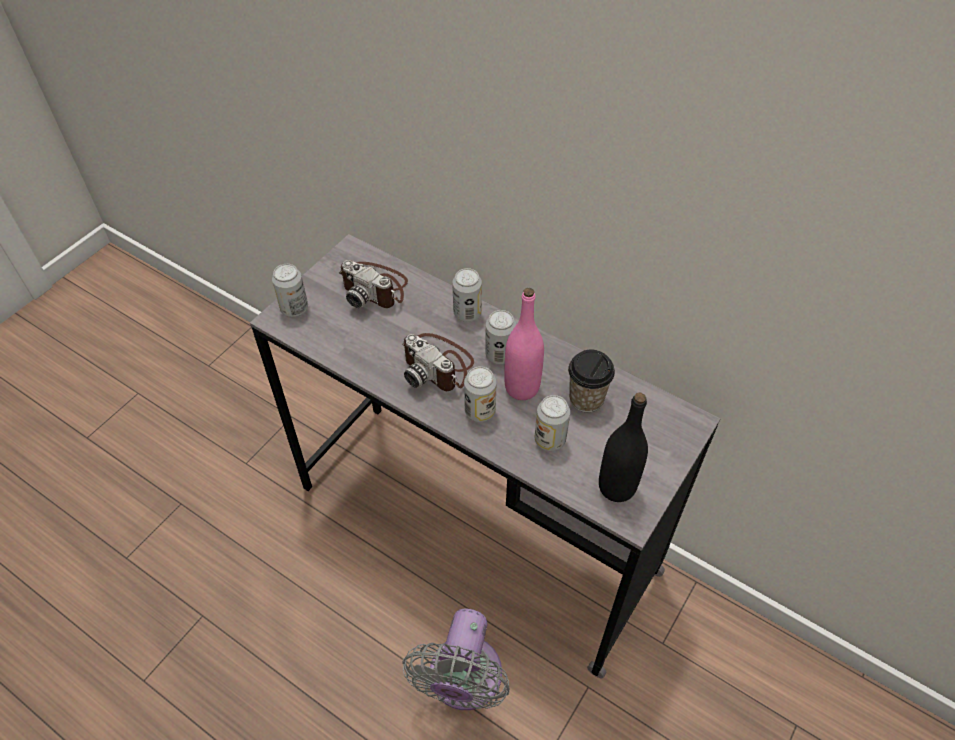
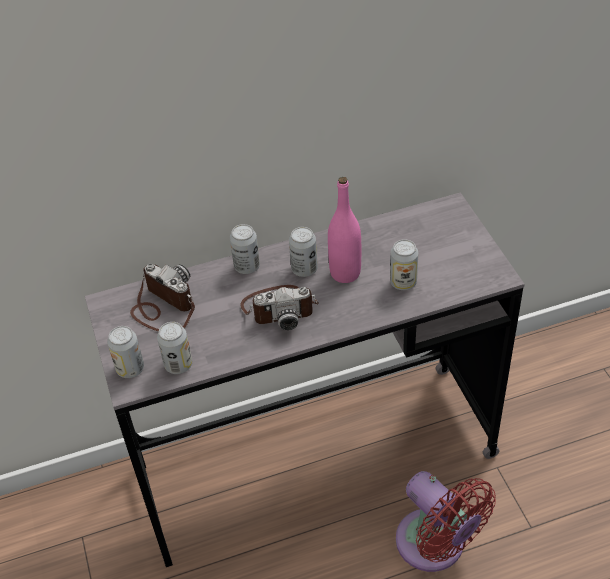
camera: 50 degrees left, 5 degrees down
(375, 287) = (163, 307): camera -> camera turned 120 degrees counterclockwise
(463, 682) = (435, 546): grey fan -> red fan
(480, 411) = (344, 306): can -> can (178, 365)
(586, 399) = (386, 245): cup -> none
(617, 487) = (470, 270): black bottle -> none

